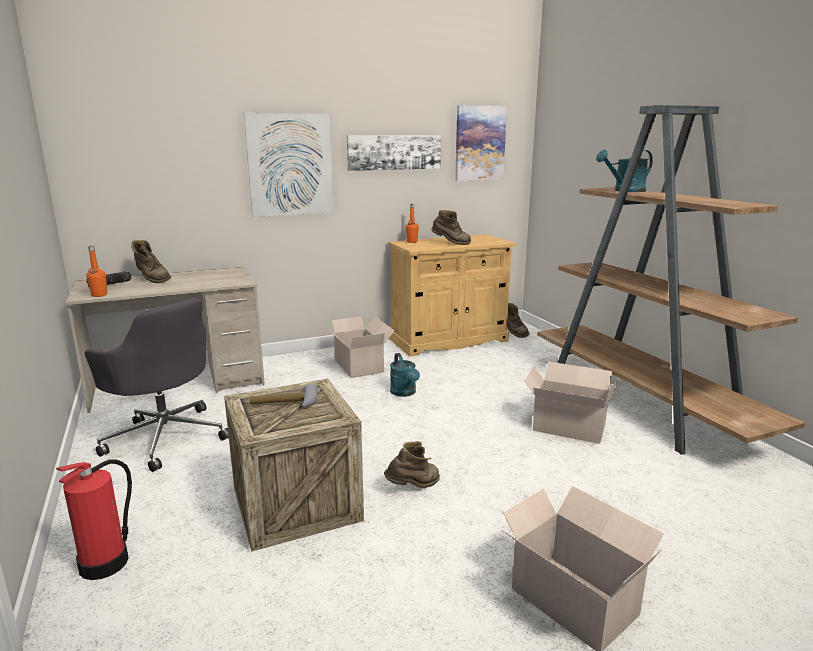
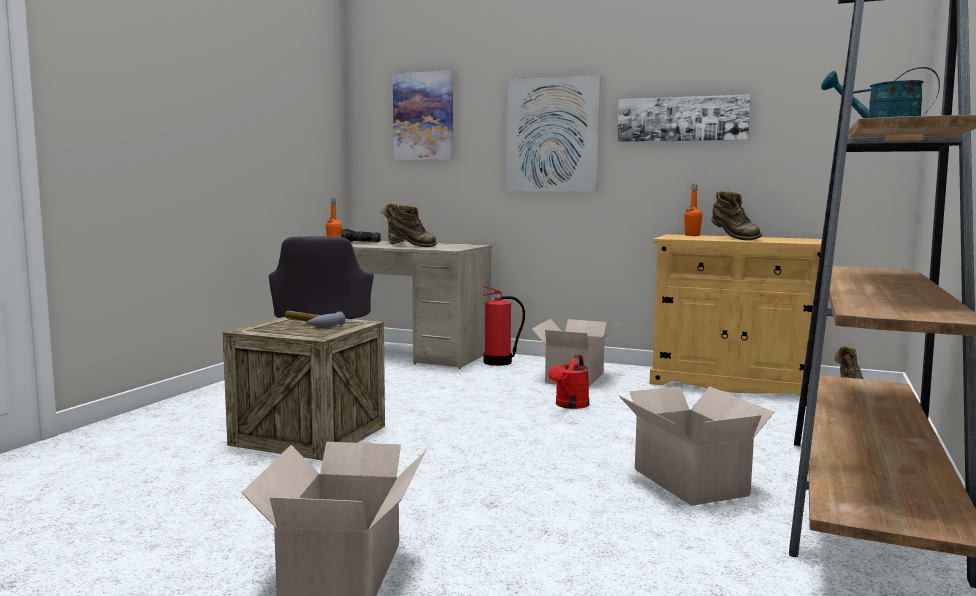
camera: 45 degrees right, 10 degrees down
(106, 562) = (158, 419): fire extinguisher -> fire extinguisher (499, 362)
(405, 393) = (569, 405): turquoise watering can -> red watering can
(414, 487) = (410, 459): brown boot -> brown boot (412, 246)
(479, 143) = (820, 104): picture -> picture (423, 116)

